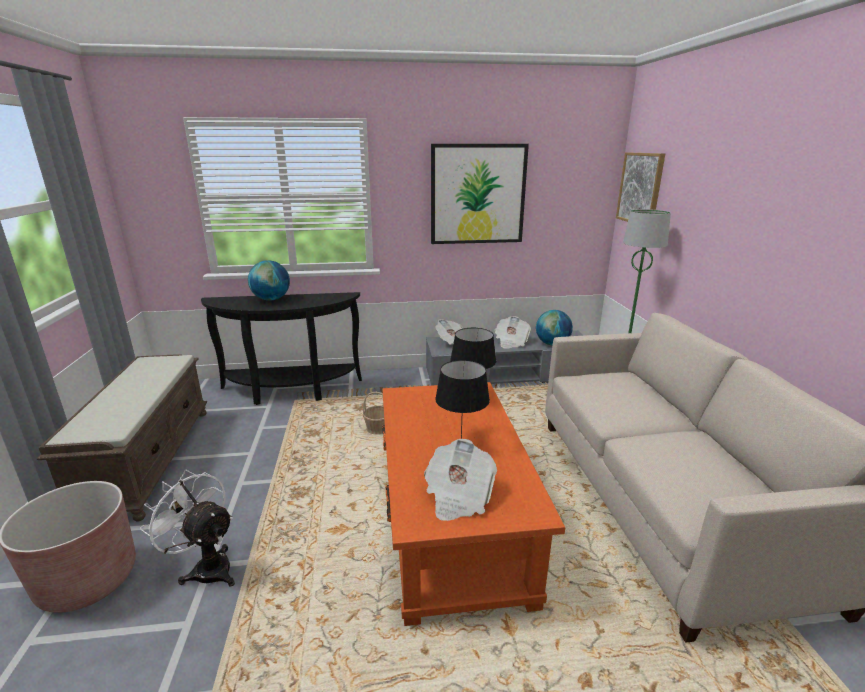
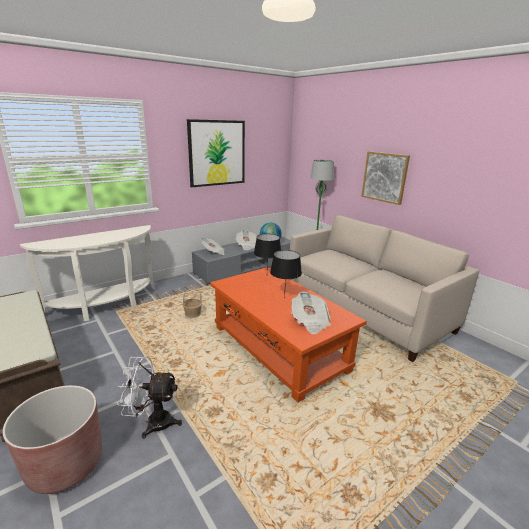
camera: 30 degrees left, 0 degrees up
(271, 299) = (87, 237): globe -> none
(290, 392) = (106, 307): black console table -> white console table
(640, 188) = (307, 148): picture -> picture (384, 177)

